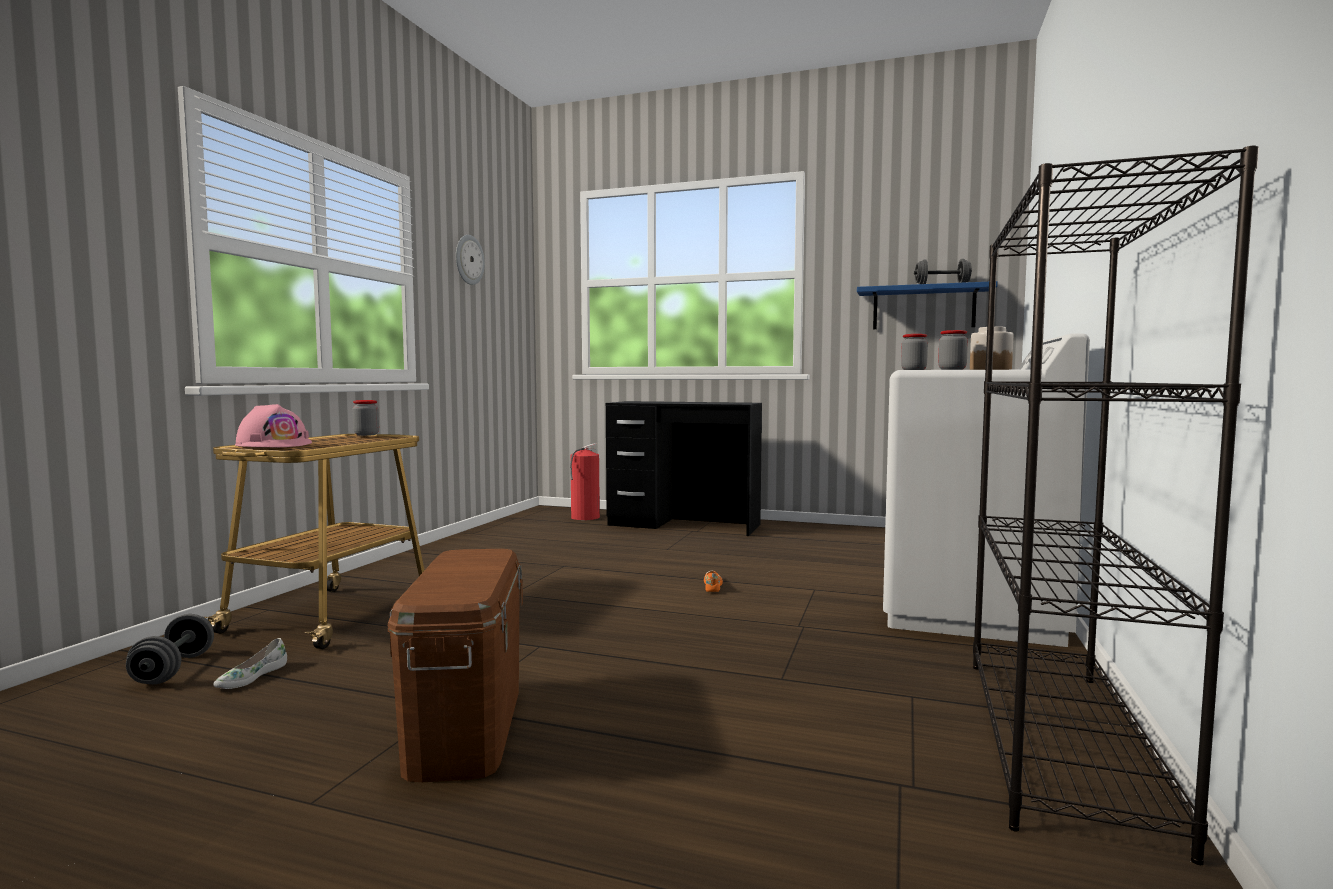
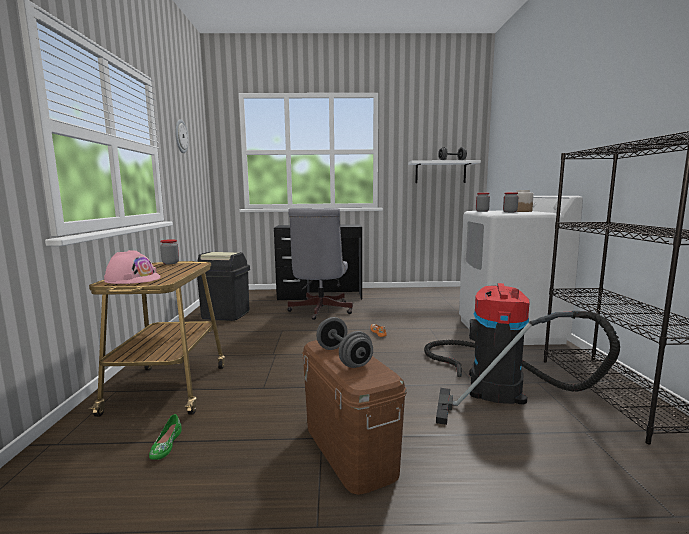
camera: 20 degrees left, 5 degrees up
(173, 669) = (96, 452): grey dumbbell -> grey dumbbell (343, 357)
(251, 677) = (165, 445): white shoe -> green shoe
(508, 537) = (225, 315): none -> black trash can
(584, 517) = (256, 296): fire extinguisher -> none
(654, 546) = (319, 311): none -> grey office chair
(818, 685) = (493, 384): none -> vacuum cleaner
(923, 308) = (440, 172): blue shelf -> white shelf

